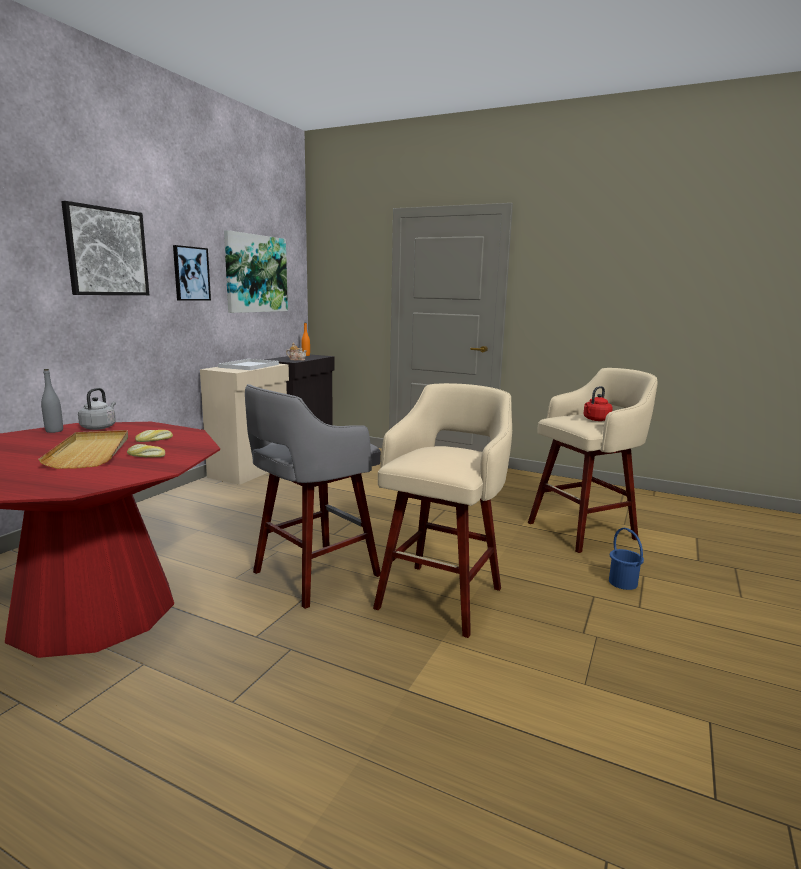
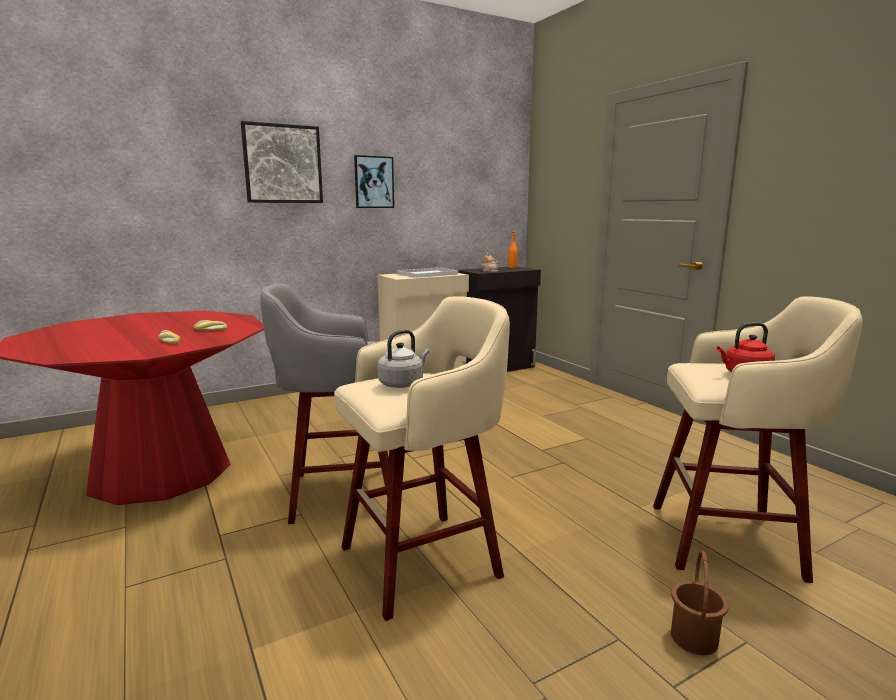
camera: 35 degrees right, 0 degrees up
(54, 431) = (175, 314): grey bottle -> none
(91, 452) = (149, 333): beige tray -> none
(99, 427) = (207, 315): grey kettle -> grey kettle (403, 384)
(256, 274) = (455, 181): picture -> none
(623, 582) = (695, 638): blue bucket -> brown bucket

